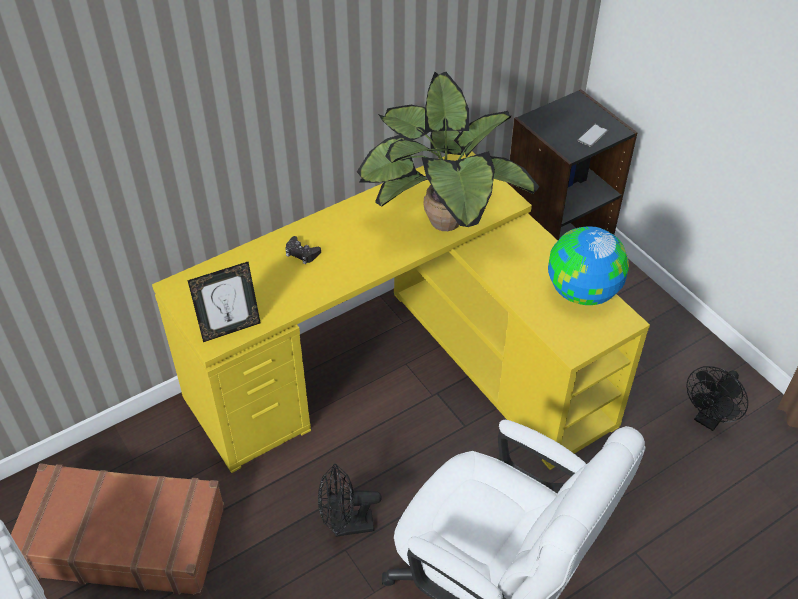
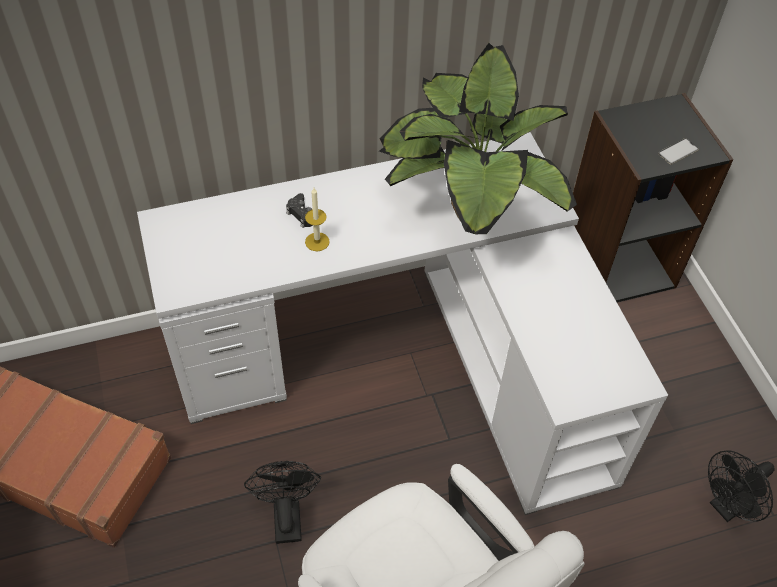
camera: 15 degrees right, 5 degrees up
(230, 329) = (197, 282): picture frame -> none
(322, 272) = (317, 242): none -> candle
(346, 526) = (286, 515): black fan -> black fan turned 75 degrees clockwise
(407, 368) = (410, 358): yellow desk -> white desk
(582, 292) = (602, 335): globe -> none

